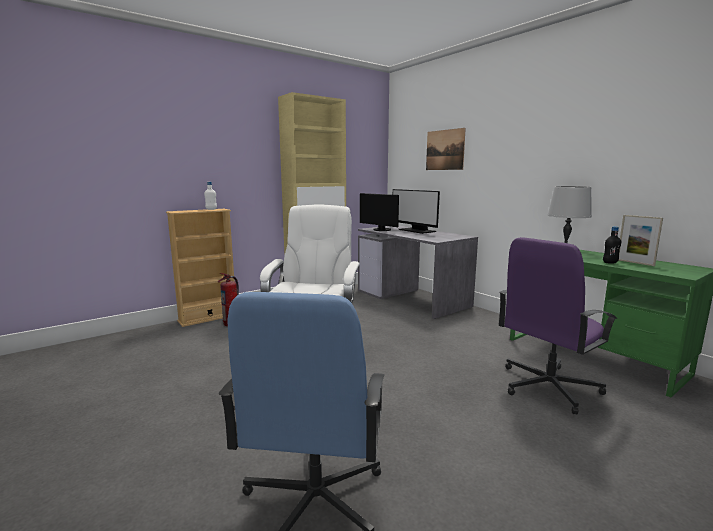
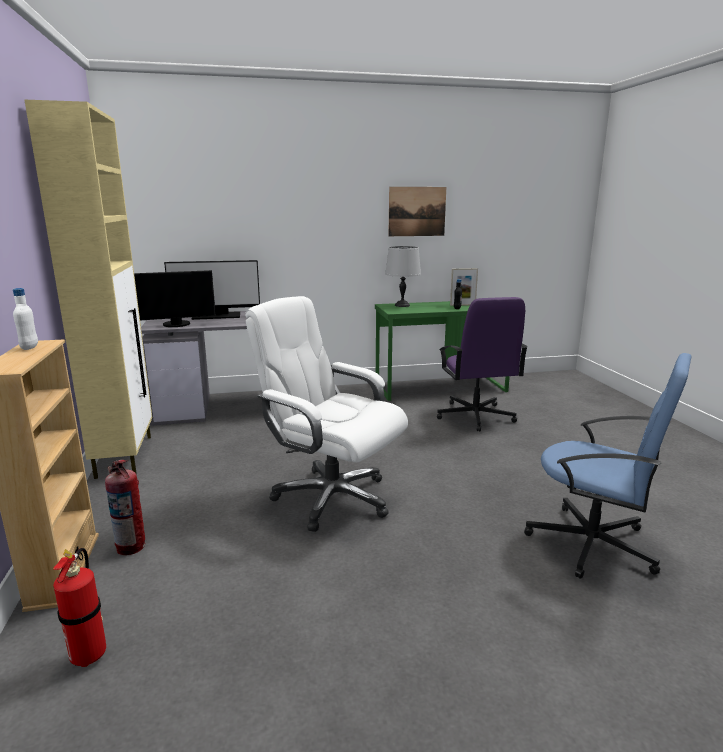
camera: 65 degrees left, 5 degrees up
(150, 340) = (90, 654): none -> fire extinguisher
(445, 150) = (227, 204): picture -> picture (417, 211)

